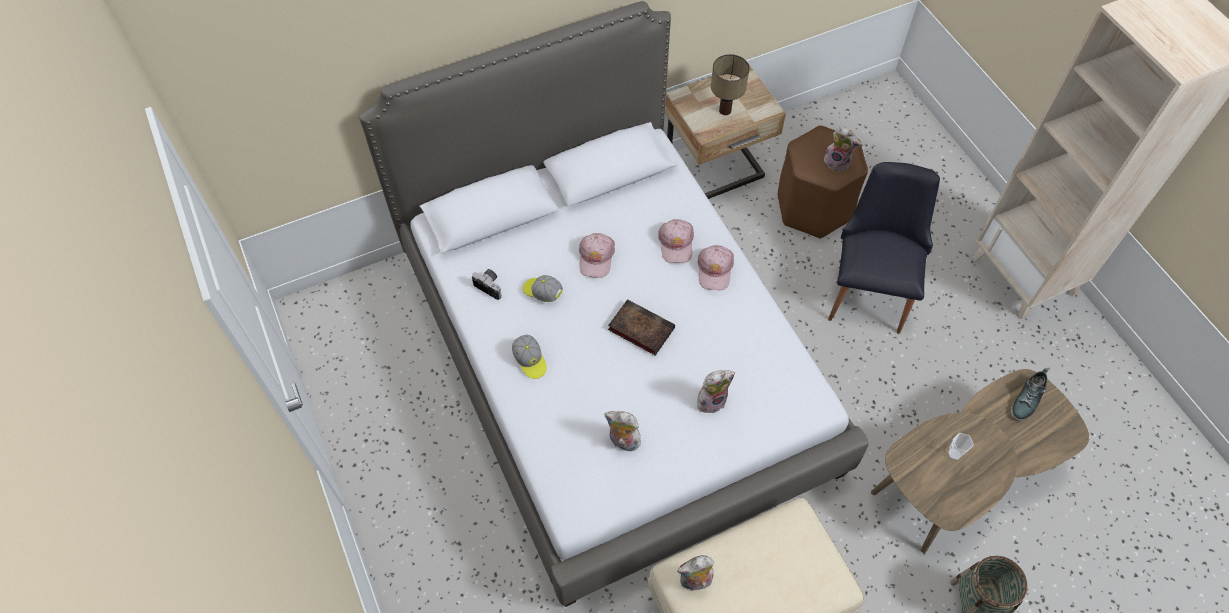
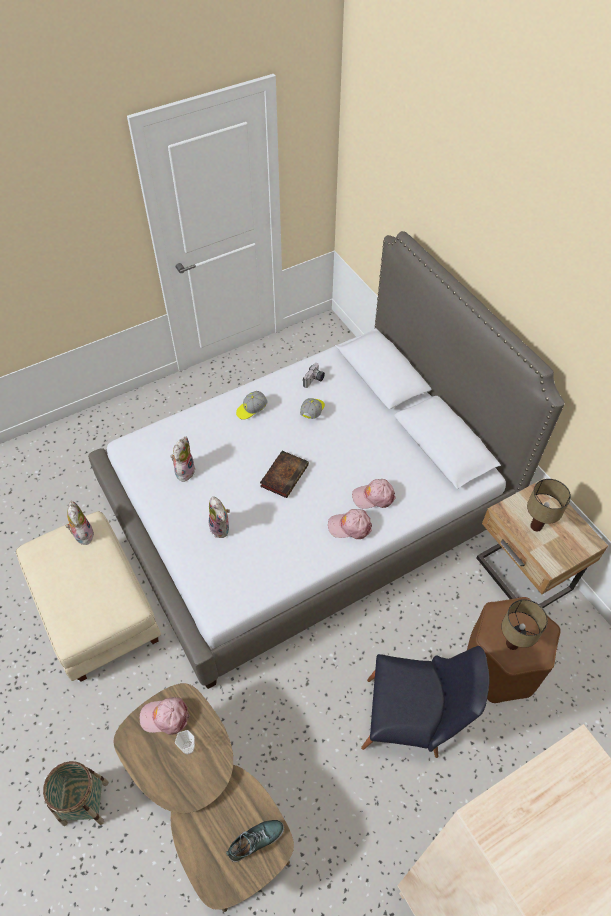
camera: 85 degrees right, 5 degrees down
(596, 258) = (350, 442): pink cap -> pink cap (165, 717)
(838, 162) = (511, 643): plush toy -> table lamp
(1027, 400) = (255, 840): shoe -> shoe turned 120 degrees clockwise

